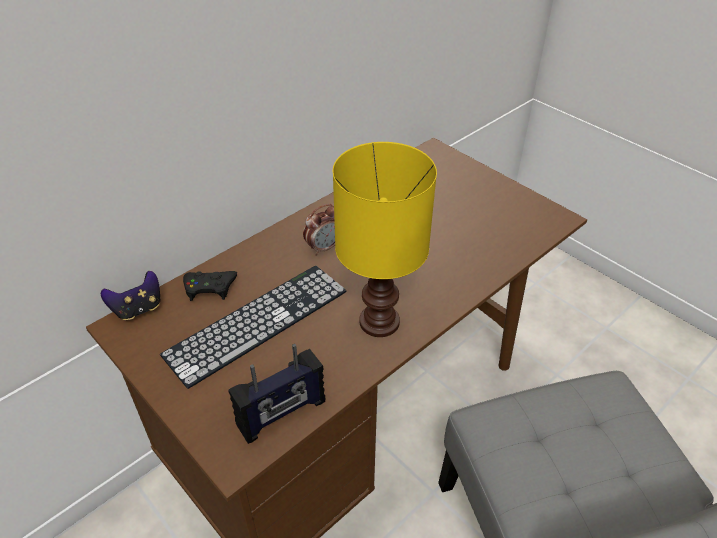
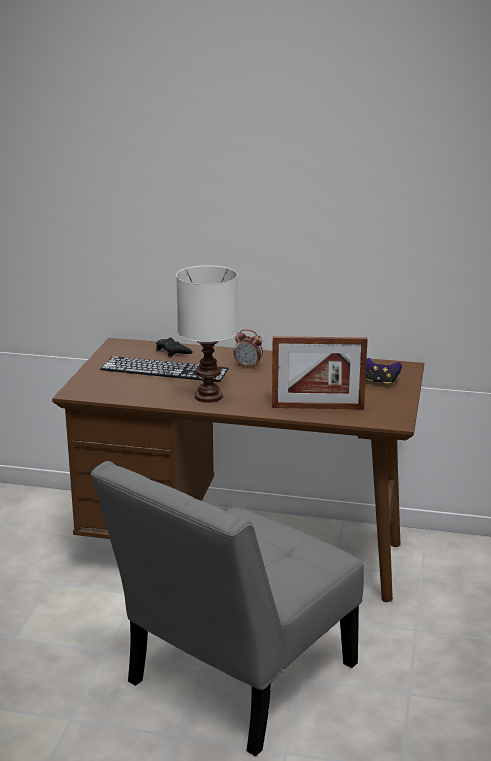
camera: 55 degrees right, 20 degrees down
(138, 309) = (134, 342): game controller -> game controller (380, 382)
(282, 414) = (112, 394): radio -> none
(381, 322) = (209, 397): yellow table lamp -> white table lamp
(483, 252) = (317, 407): none -> picture frame

